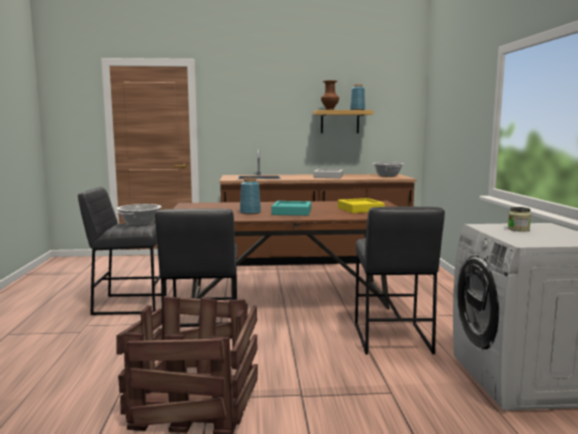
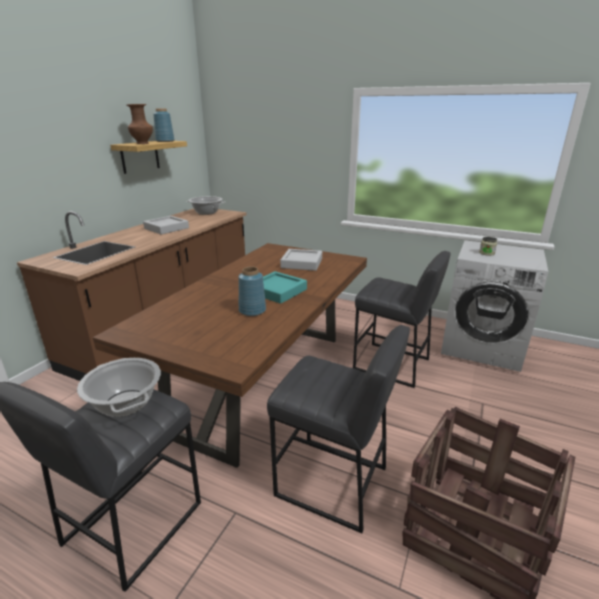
camera: 60 degrees left, 15 degrees up
(360, 209) = (301, 263): yellow tray -> grey tray

